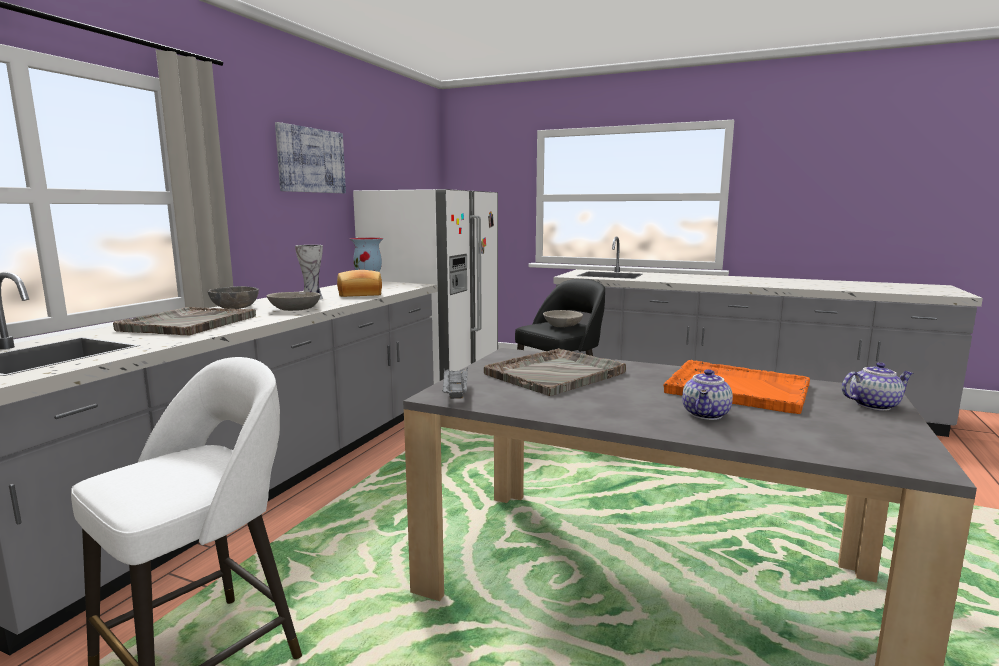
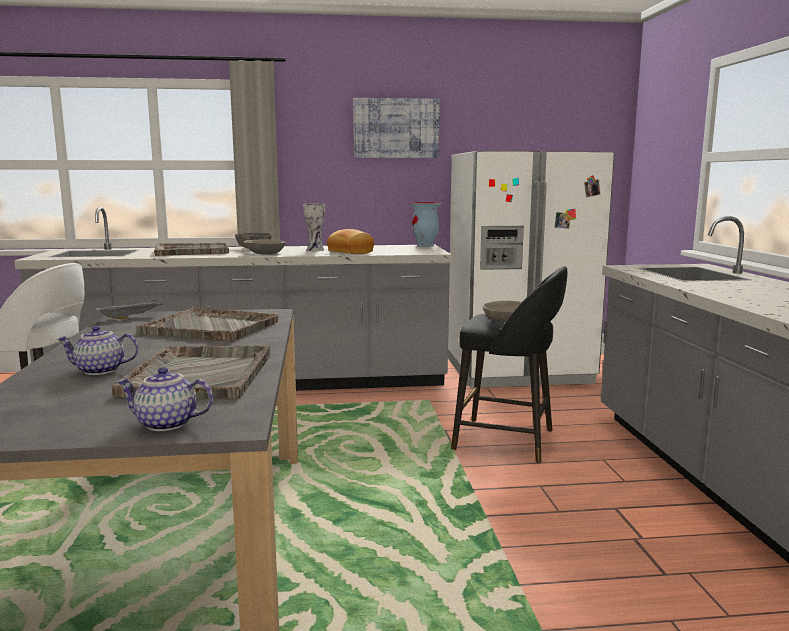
camera: 60 degrees right, 0 degrees up
(735, 388) = (200, 374): orange tray -> grey tray
(873, 405) = (165, 424): teapot -> teapot turned 135 degrees clockwise

